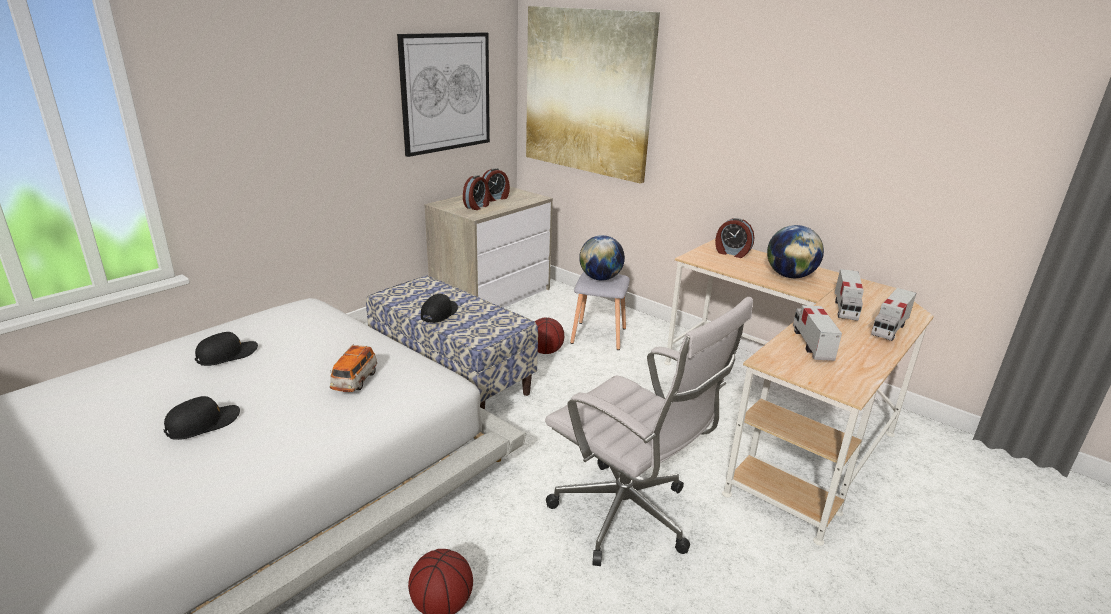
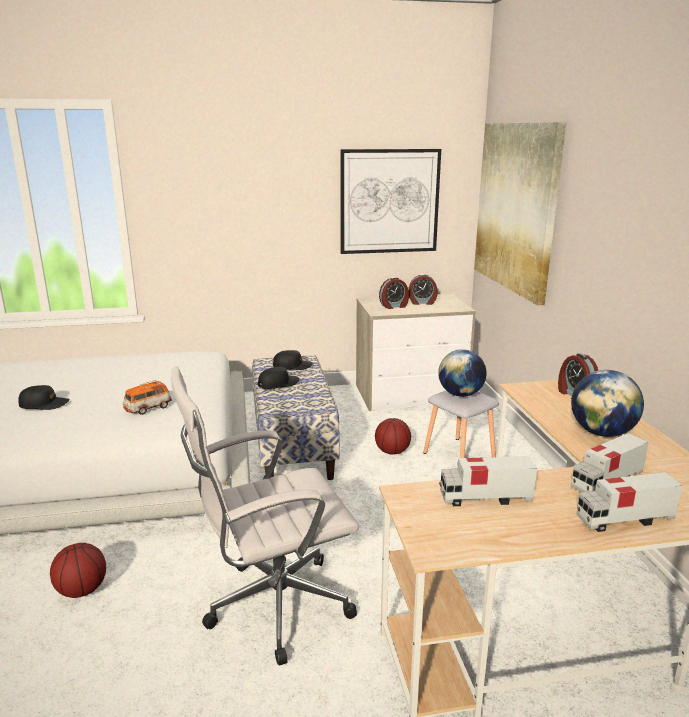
camera: 40 degrees right, 5 degrees down
(227, 355) = (115, 371): black cap -> black cap (292, 366)
(628, 518) = (272, 607): white office chair -> white office chair turned 75 degrees clockwise
(812, 344) = (484, 498): toy truck -> toy truck turned 135 degrees counterclockwise

